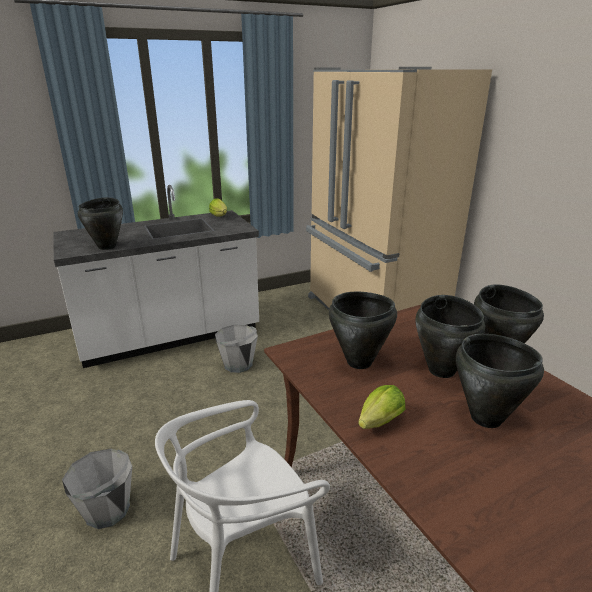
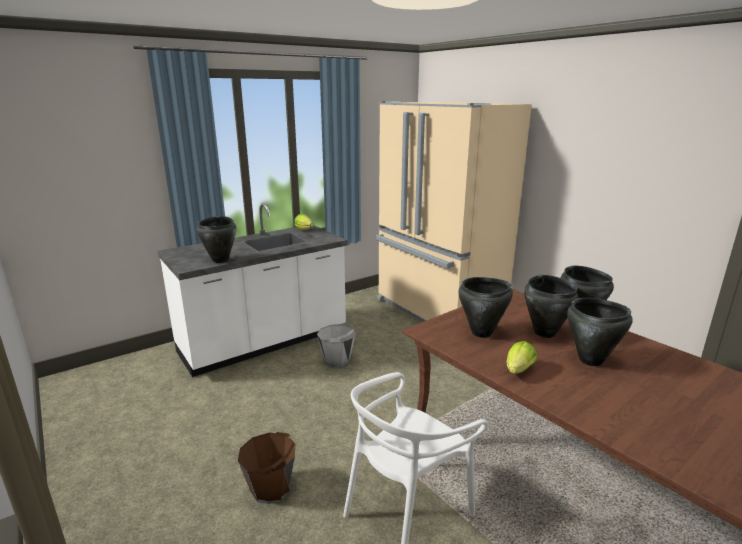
camera: 10 degrees left, 5 degrees down
(107, 510) = (271, 488): grey bucket -> brown bucket

